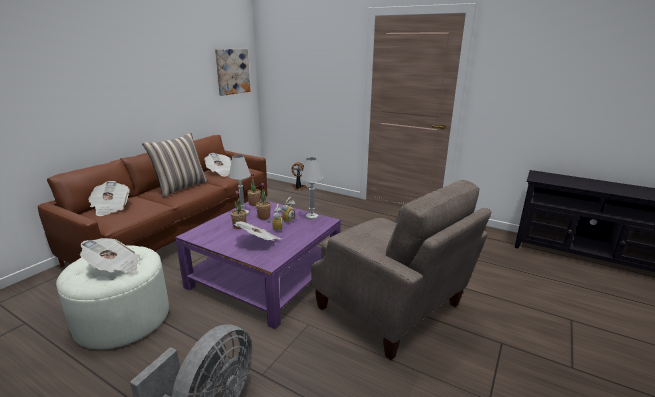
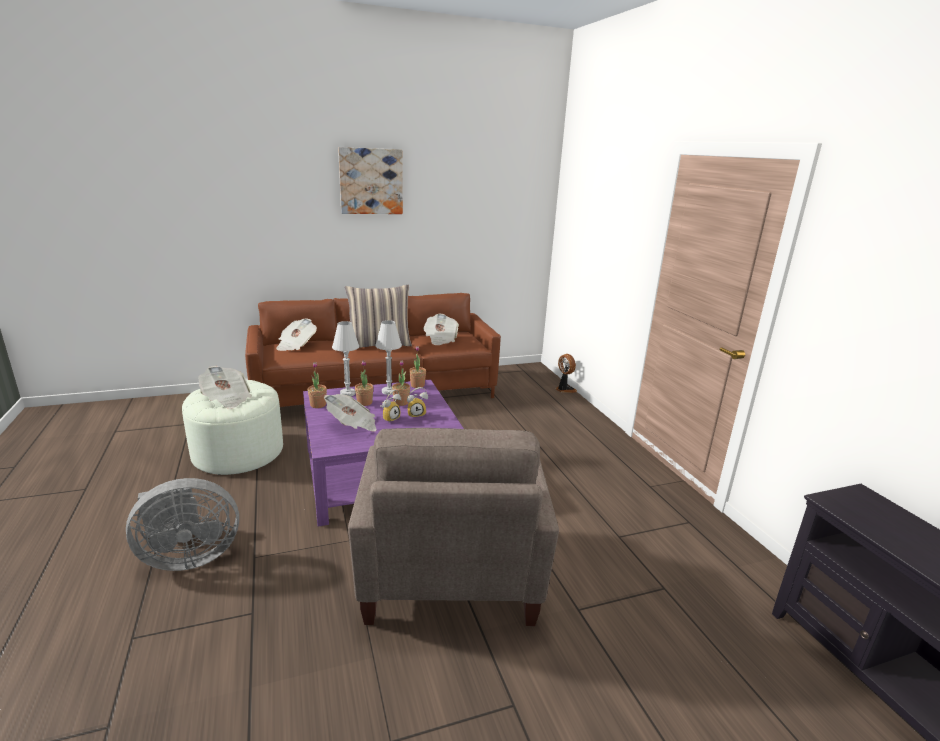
camera: 40 degrees right, 0 degrees up
(207, 240) = (318, 405): none -> potted plant
(232, 71) = (512, 216): picture -> picture (371, 181)
(312, 217) = (445, 422): white table lamp -> white table lamp (347, 393)

